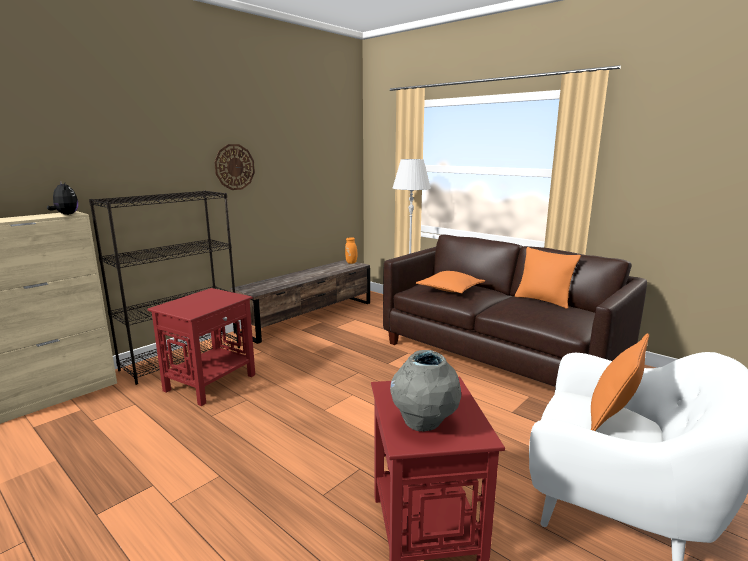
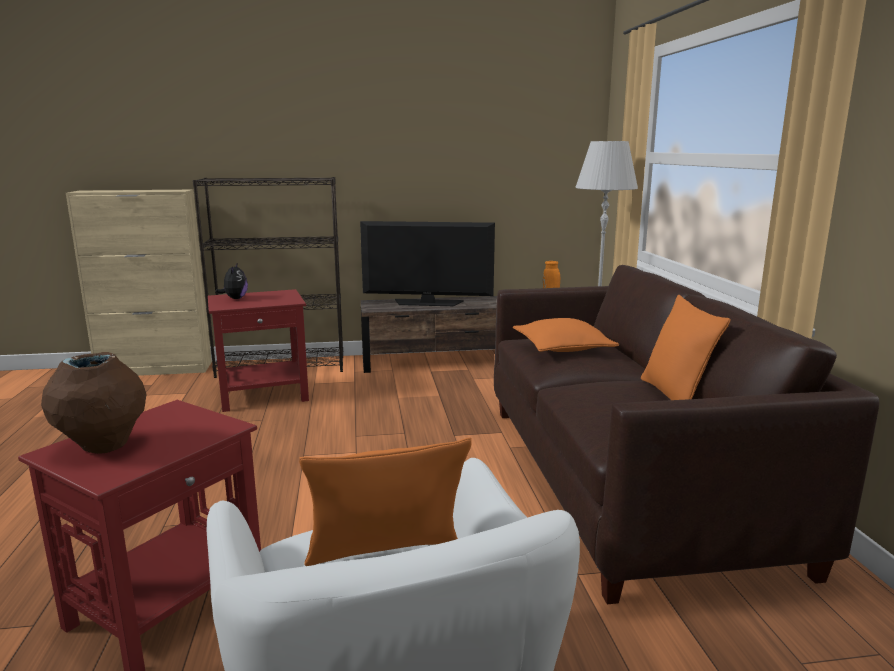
camera: 40 degrees right, 0 degrees up
(66, 214) = (169, 190): plush toy -> plush toy (235, 298)
(234, 167) = (380, 150): wall clock -> none
(284, 280) = (427, 303): none -> television
(424, 424) = (104, 447): grey vase -> brown vase

